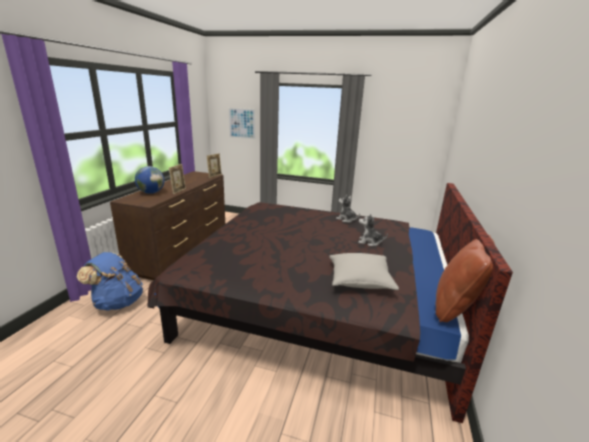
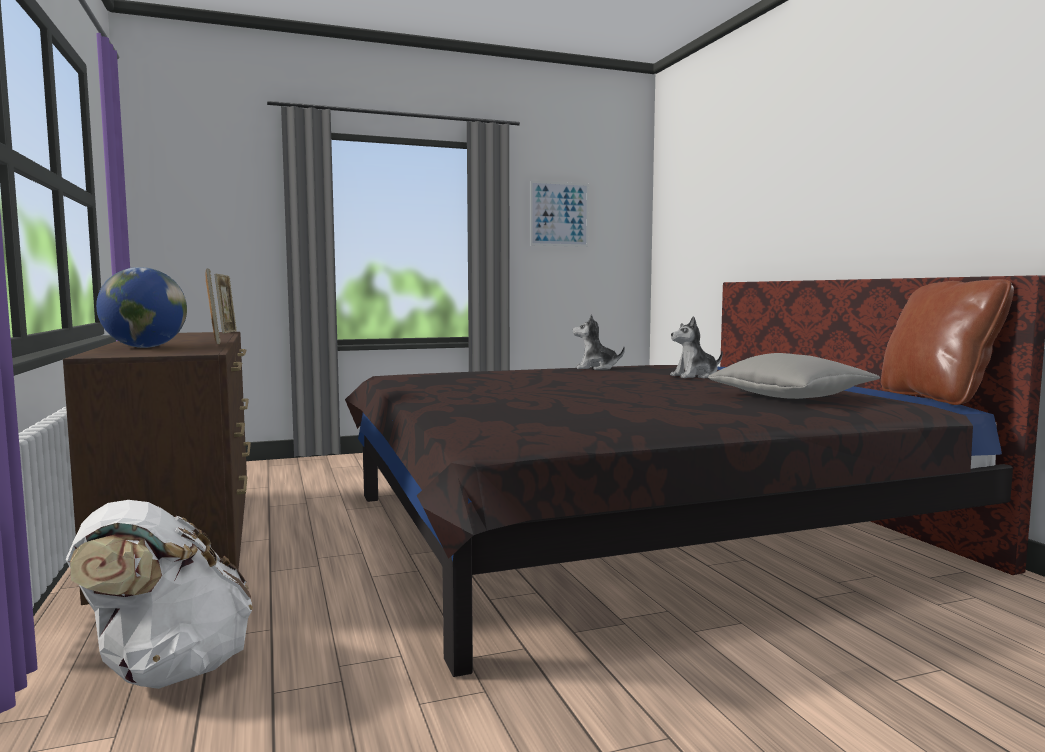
camera: 35 degrees left, 15 degrees down
(117, 302) = (167, 670): blue backpack -> white backpack
(242, 123) = (226, 224): picture -> picture (559, 214)

